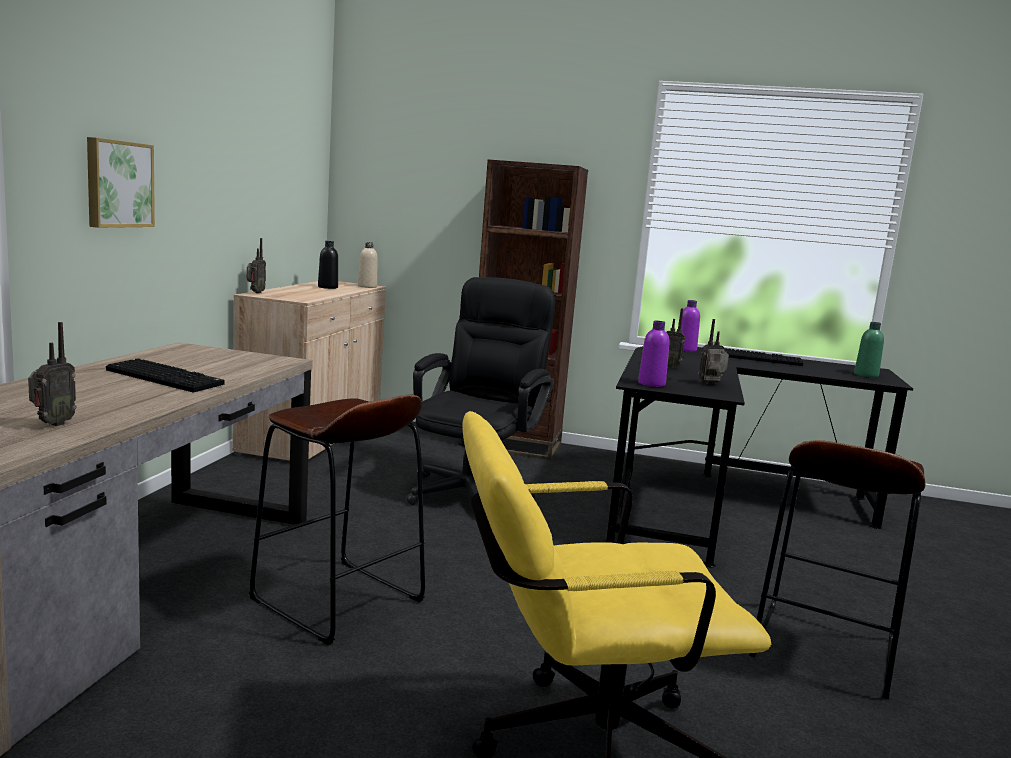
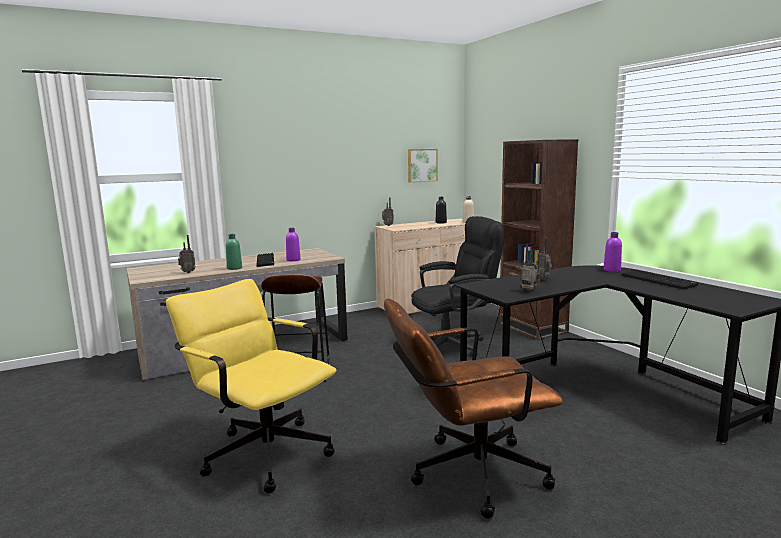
camera: 50 degrees right, 0 degrees up
(118, 184) = (291, 177): picture -> picture (422, 165)
(651, 384) = (483, 286): purple bottle -> purple bottle (293, 260)
(822, 648) = (467, 475): brown stool -> brown office chair
(866, 375) = (730, 302): green bottle -> green bottle (234, 268)

